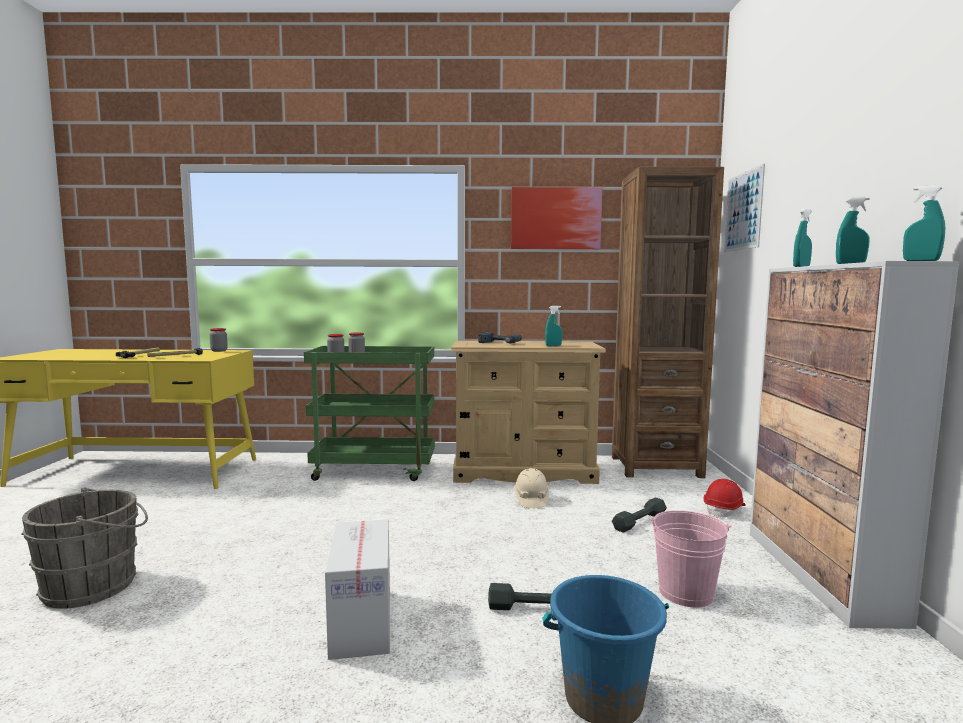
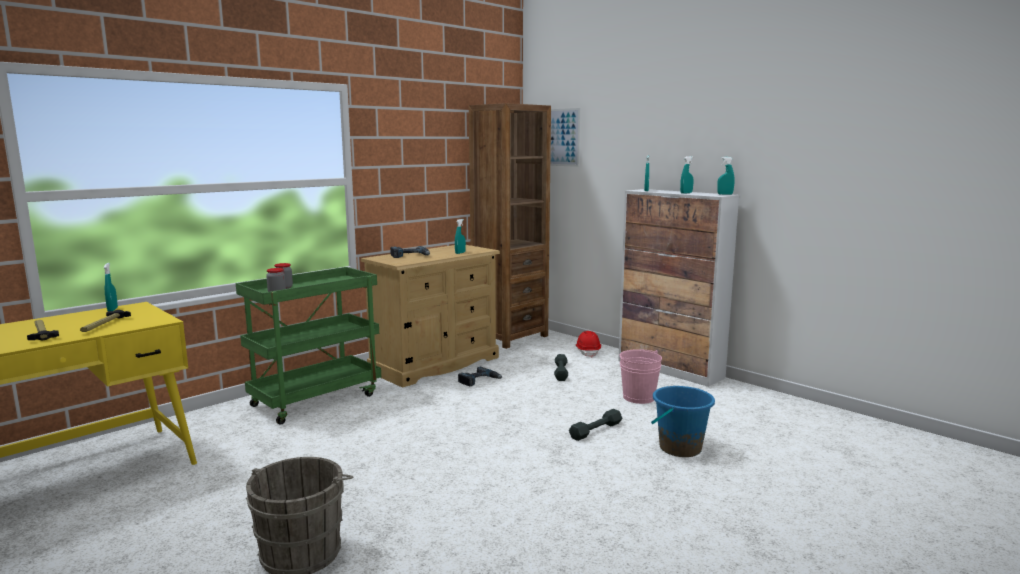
camera: 45 degrees left, 5 degrees up
(219, 351) = (112, 309): jar -> turquoise spray bottle
(361, 622) = (532, 475): cardboard box -> none
(531, 499) = (479, 380): beige hard hat -> power drill
(555, 218) = (421, 137): picture -> none

